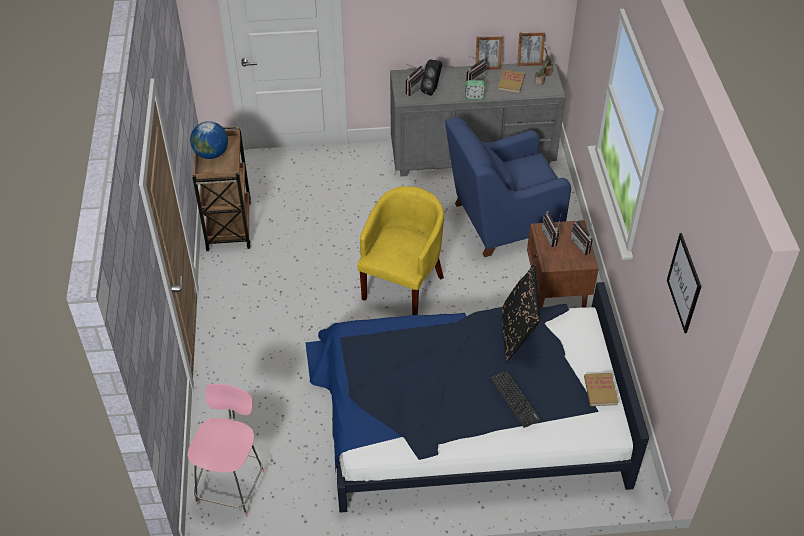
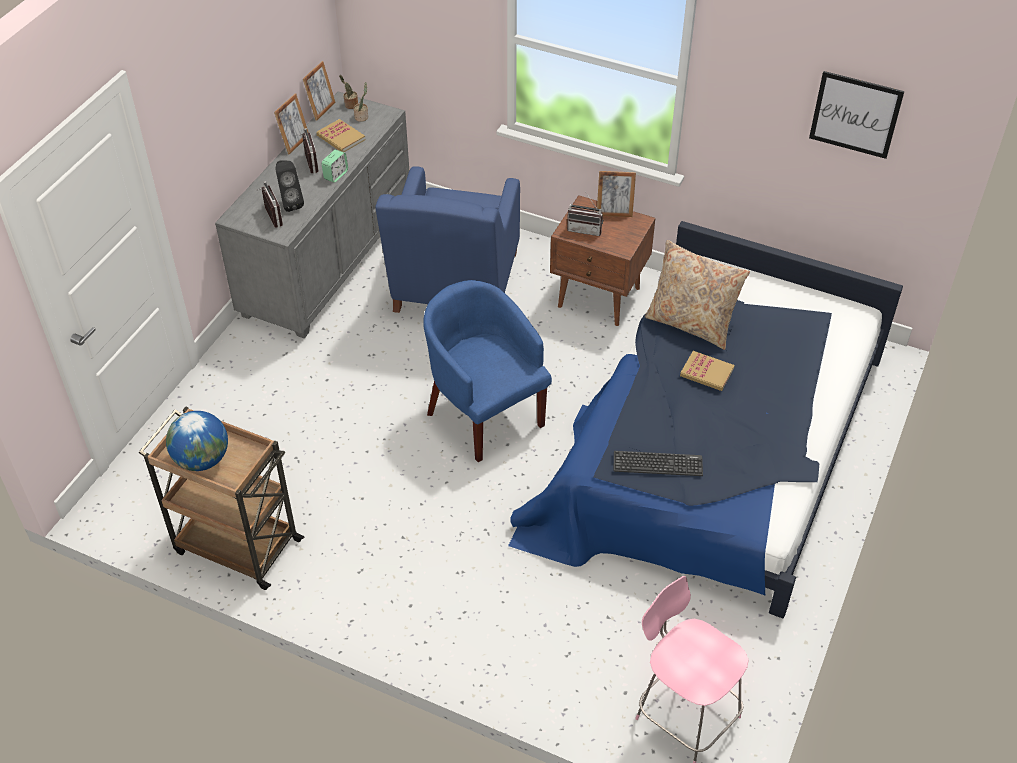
camera: 60 degrees left, 0 degrees up
(403, 285) = (484, 414): yellow armchair -> blue armchair
(515, 399) = (780, 366): keyboard -> keyboard (658, 464)
(517, 334) = (691, 324): black pillow -> beige pillow
(583, 245) = (614, 213): radio -> picture frame
(600, 390) = (806, 299): book -> book (706, 372)

